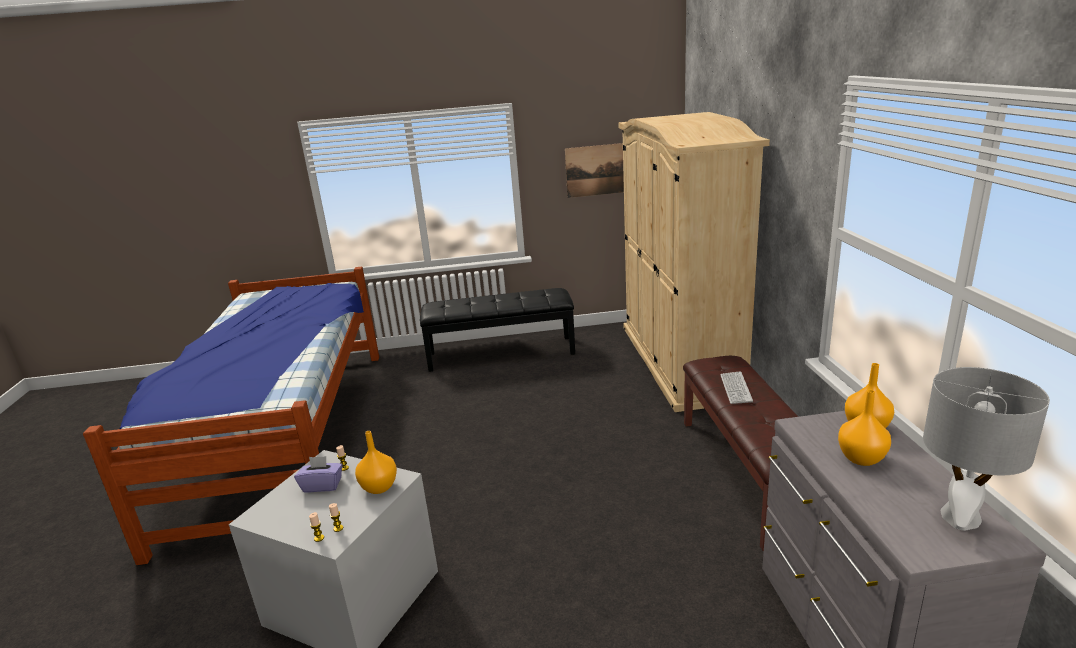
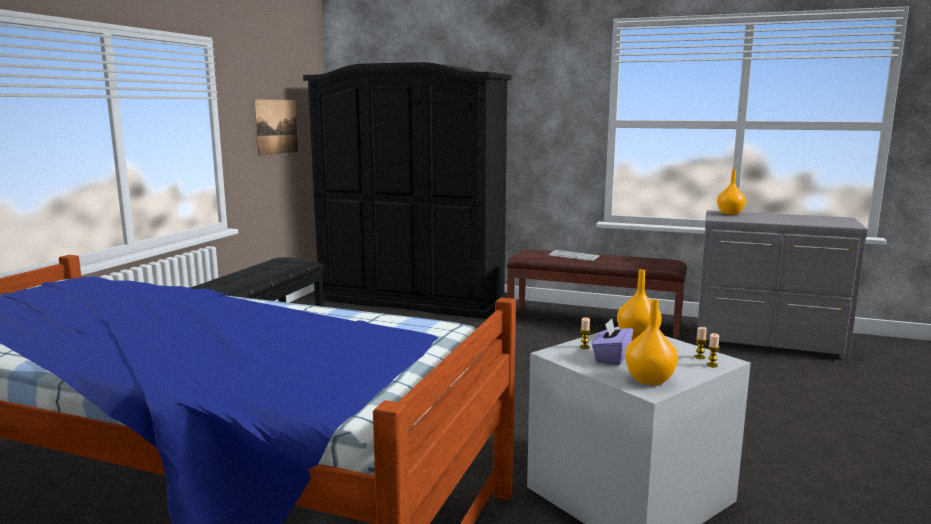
camera: 65 degrees left, 10 degrees down
(680, 360) = (411, 299): beige wardrobe -> black wardrobe
(861, 459) = (762, 218): orange vase -> orange vase (650, 380)
(960, 518) = (824, 218): grey table lamp -> none

